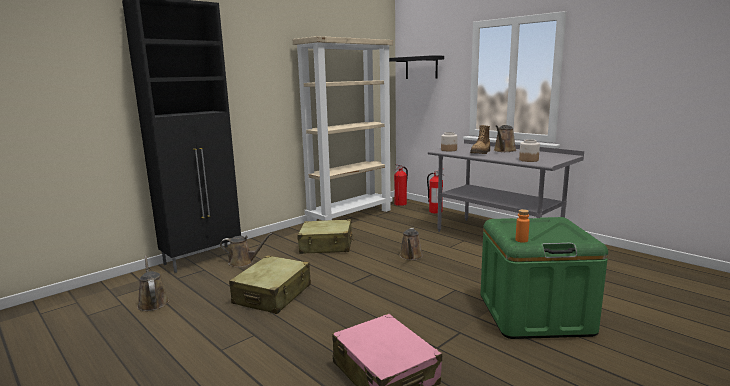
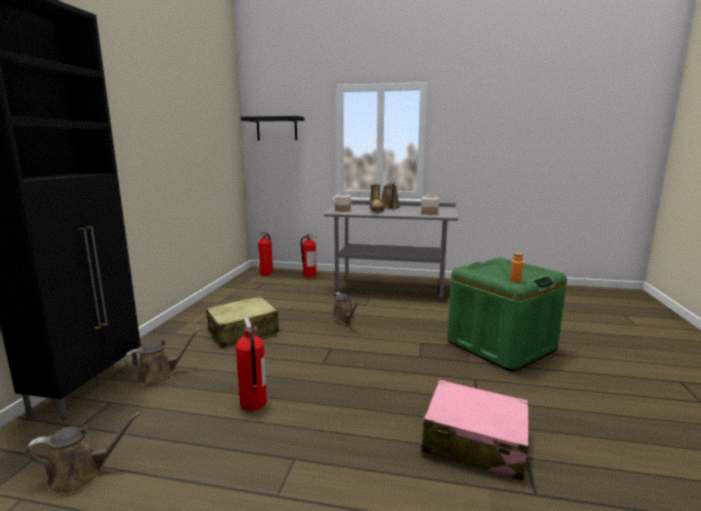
camera: 35 degrees left, 0 degrees up
(153, 302) = (81, 475): brown watering can -> brown watering can turned 135 degrees clockwise
(273, 294) = (253, 403): beige suitcase -> fire extinguisher
(350, 216) = (229, 295): beige bookcase -> none

